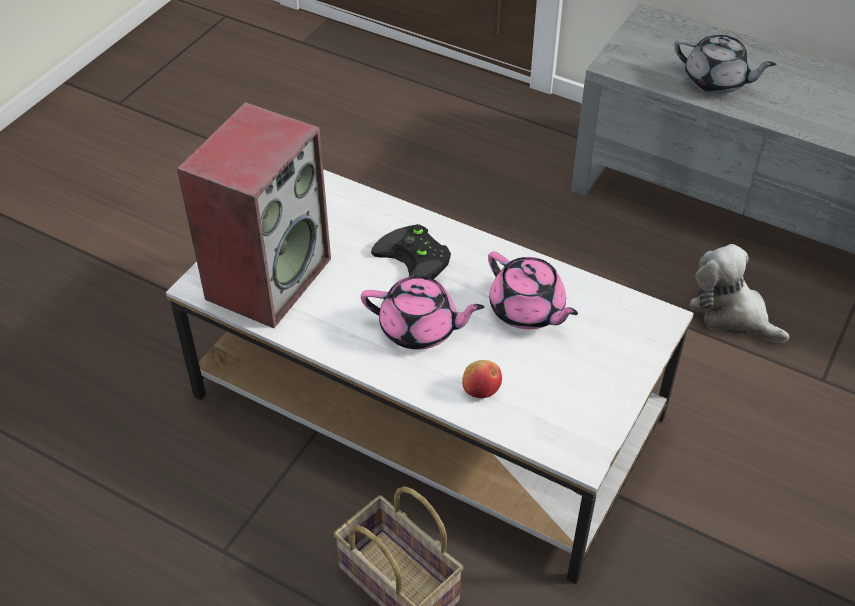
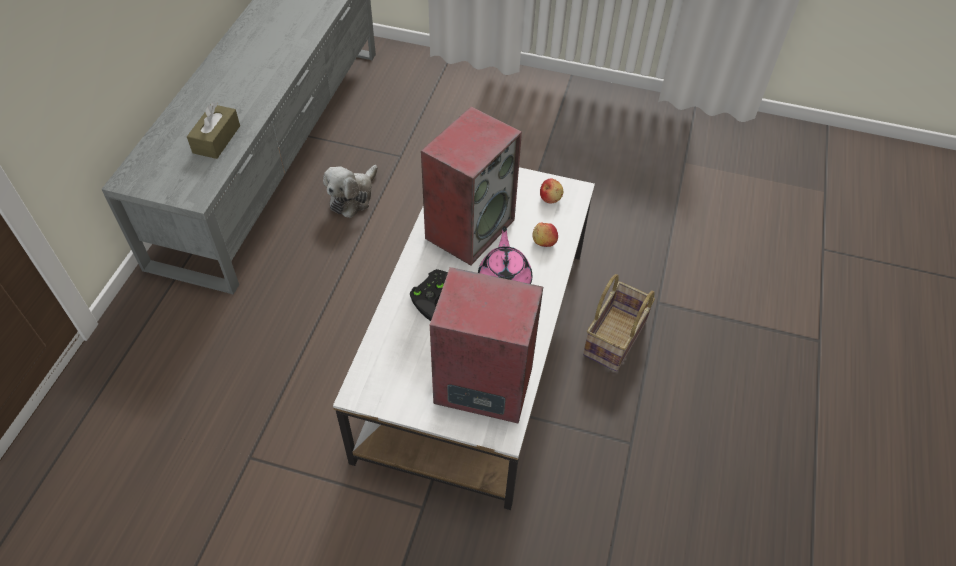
camera: 105 degrees left, 5 degrees up
(527, 310) = (470, 227): pink teapot -> speaker
(571, 418) = (550, 198): none -> apple
(716, 82) = (216, 139): grey teapot -> brown tissue box

